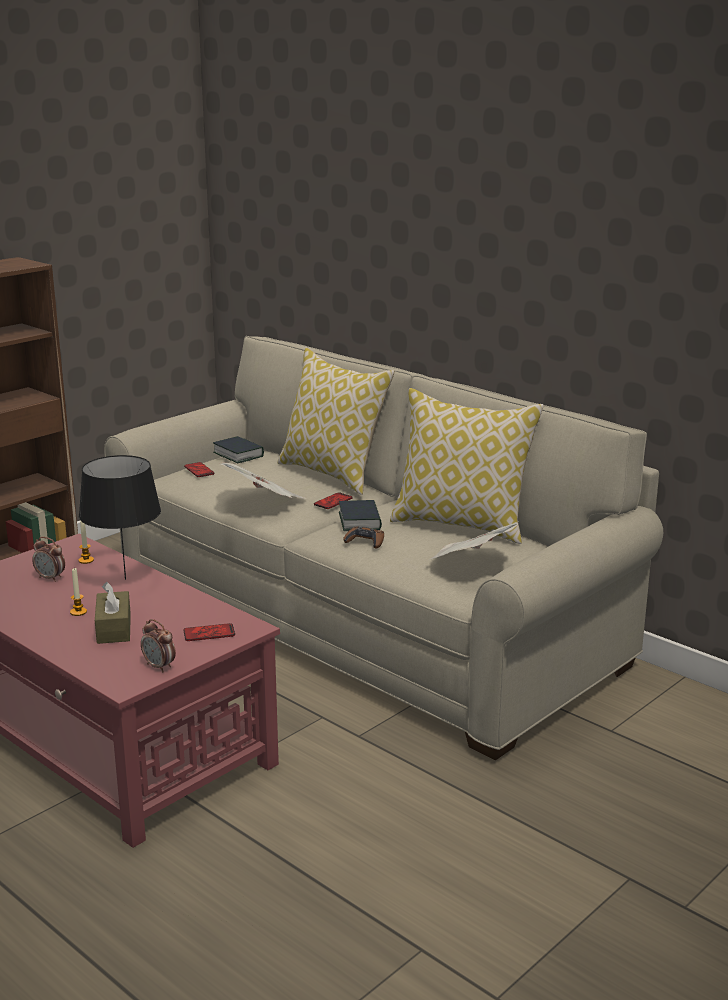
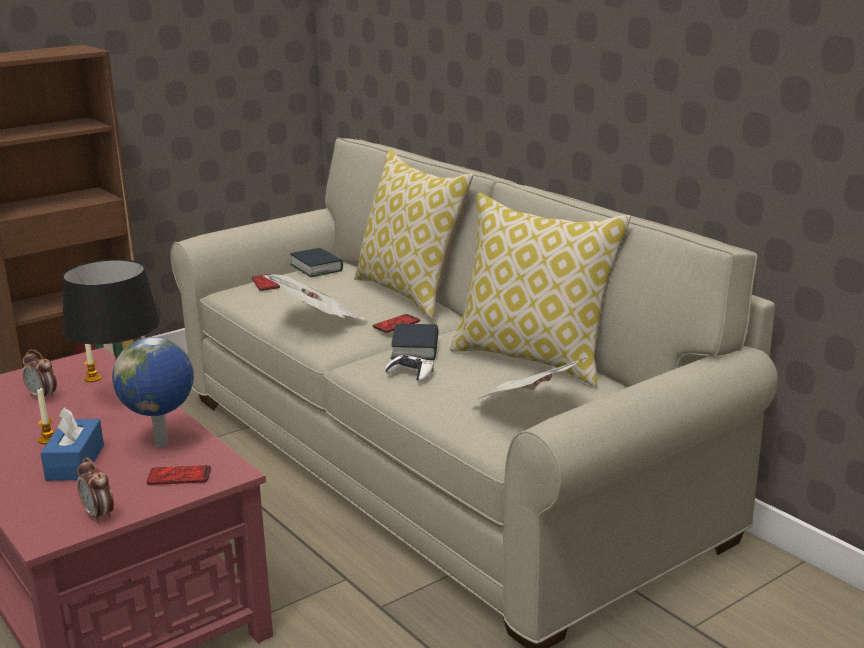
camera: 10 degrees right, 0 degrees up
(114, 628) = (75, 462): brown tissue box -> blue tissue box
(181, 610) = (163, 444): none -> globe
(365, 542) = (411, 373): brown game controller -> white game controller

